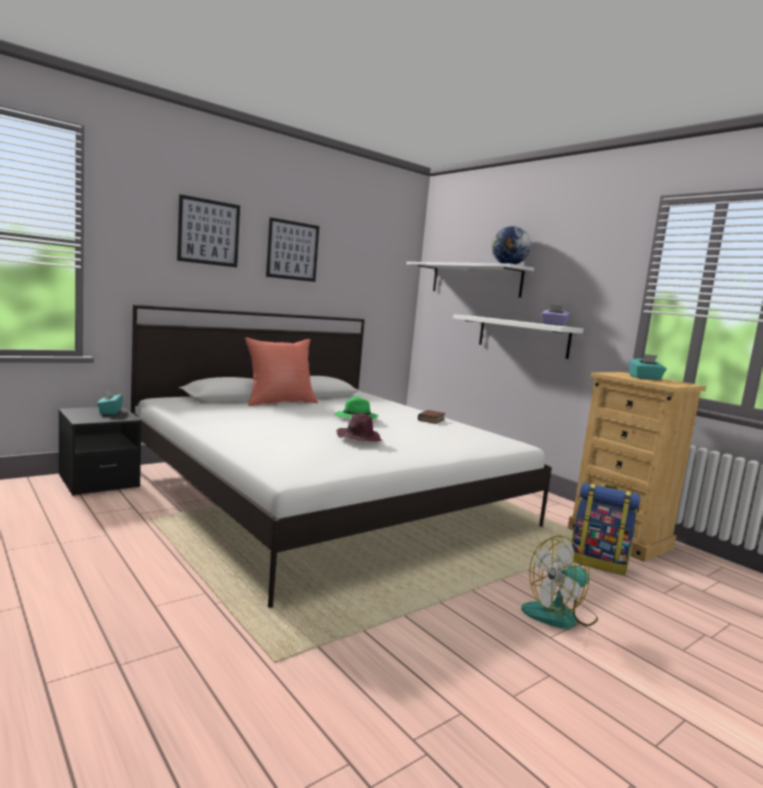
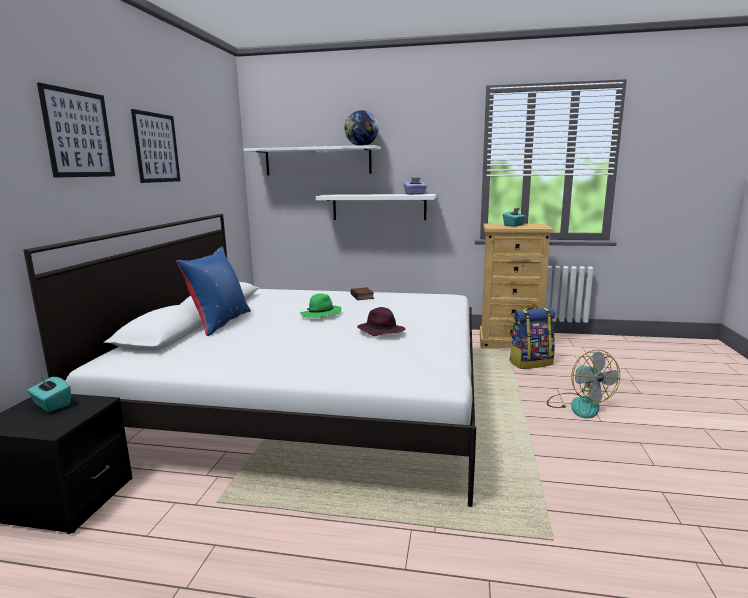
camera: 40 degrees left, 5 degrees up
(279, 402) = (220, 322): red pillow -> blue pillow
(560, 615) = (578, 405): fan -> fan turned 45 degrees counterclockwise

